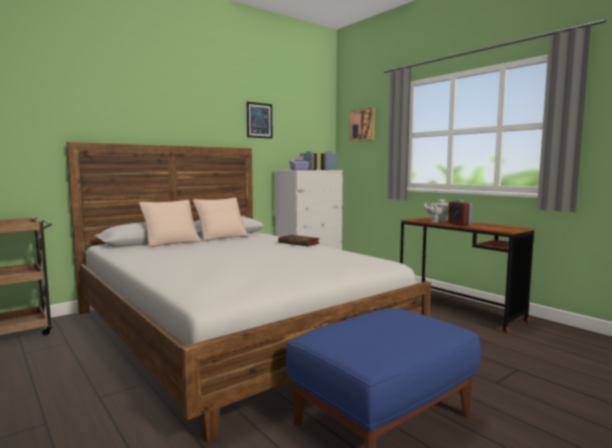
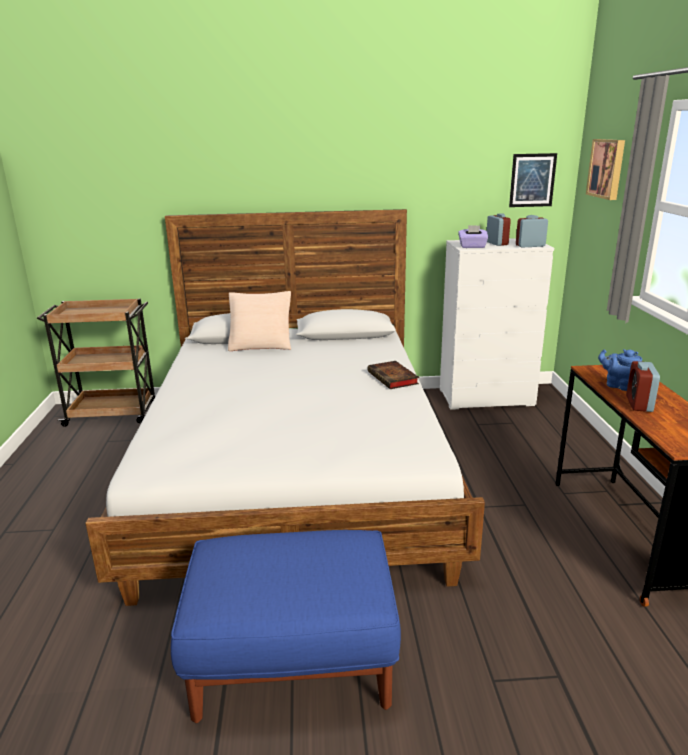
camera: 35 degrees right, 15 degrees up
(221, 237) = (328, 342): beige pillow -> none
(259, 120) = (425, 165): picture -> picture (532, 180)
(436, 221) = (618, 385): grey teapot -> blue teapot

